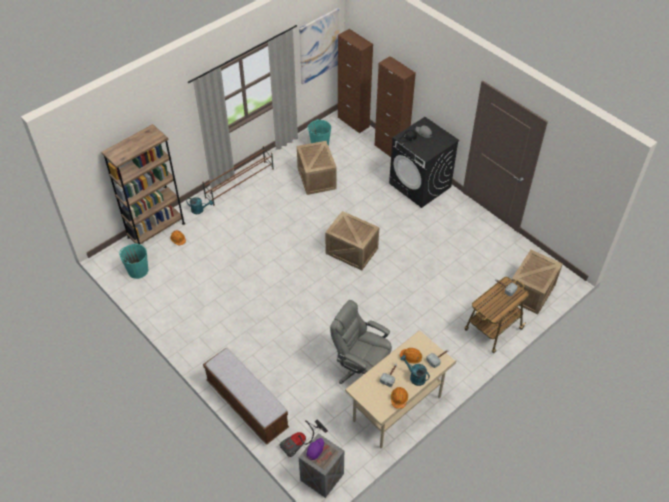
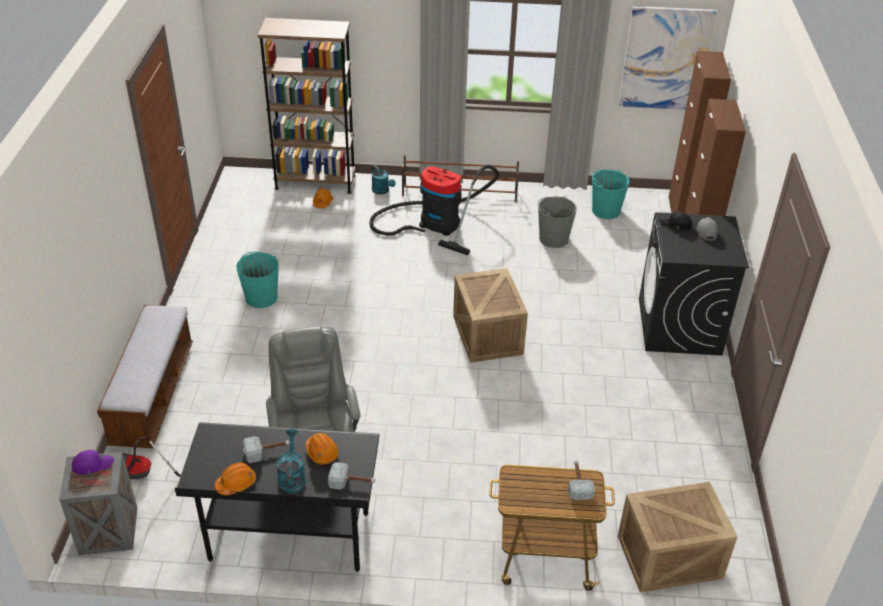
camera: 45 degrees right, 10 degrees down
(138, 270) = (247, 203): turquoise bucket -> turquoise bucket (261, 297)
(251, 210) = (435, 223): none -> vacuum cleaner
(316, 178) = (553, 239): crate -> grey bucket
(397, 409) = (289, 538): beige desk -> black desk

